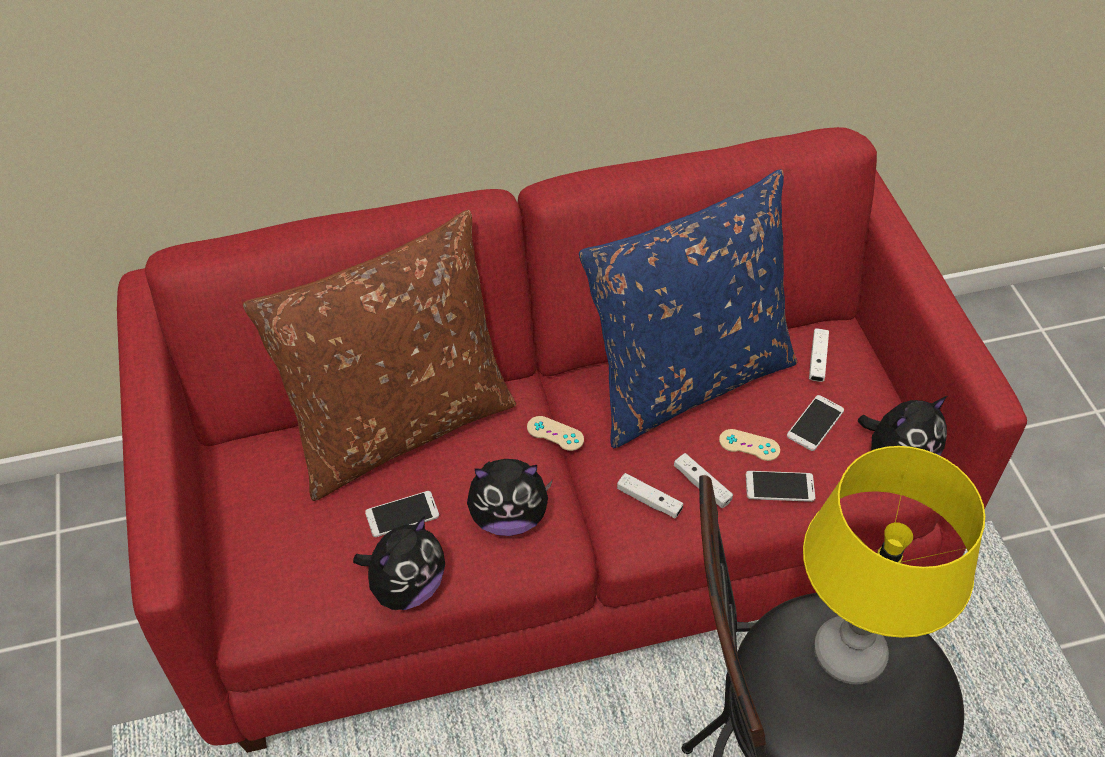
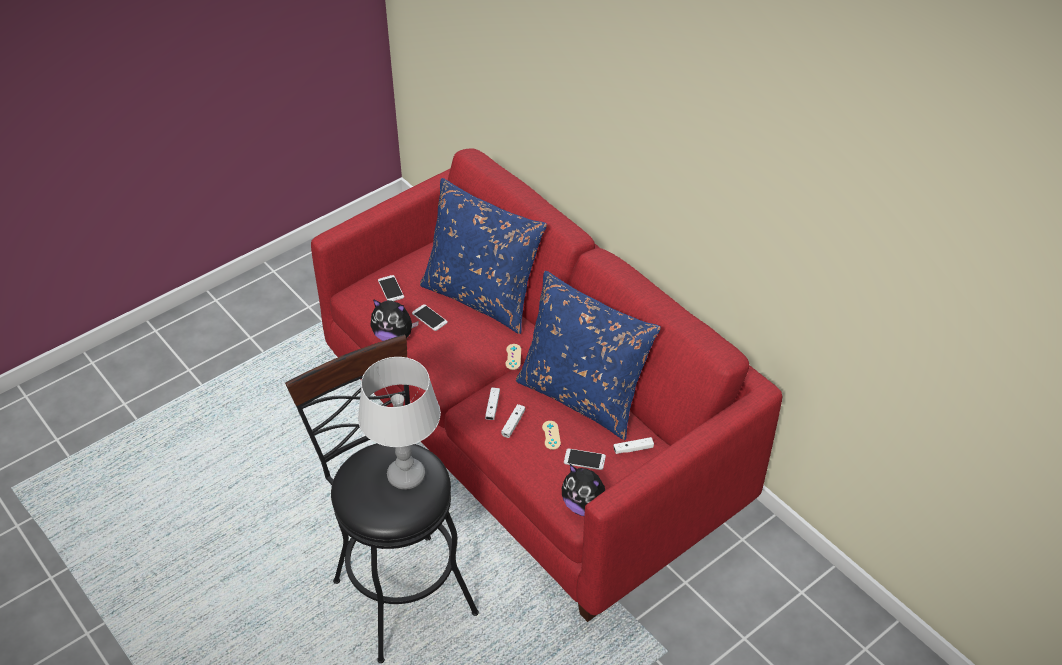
camera: 65 degrees right, 5 degrees down
(400, 424) = (482, 297): brown pillow -> blue pillow
(508, 517) = (451, 357): plush toy -> none
(779, 486) = (531, 456): phone -> phone (391, 289)
(848, 653) = (406, 475): yellow table lamp -> grey table lamp

